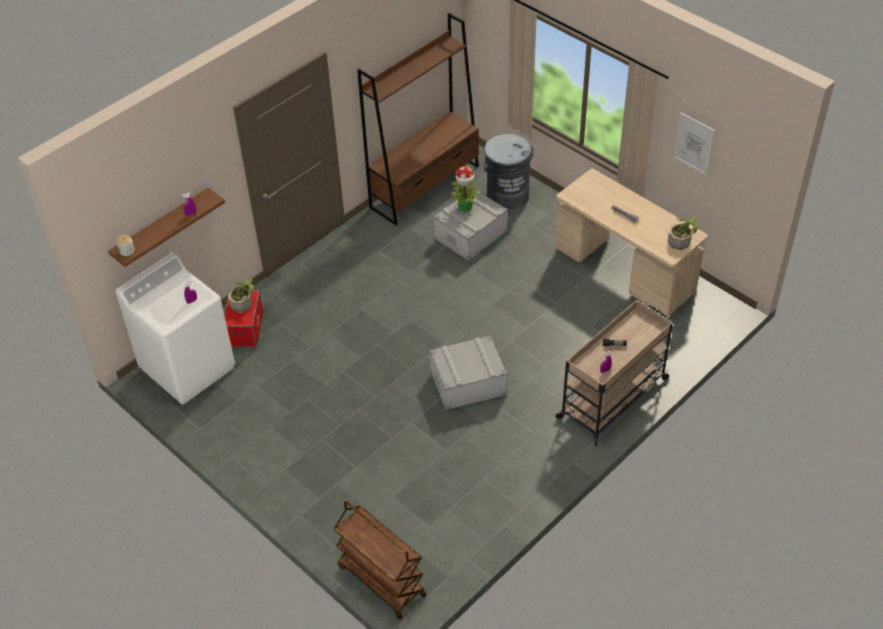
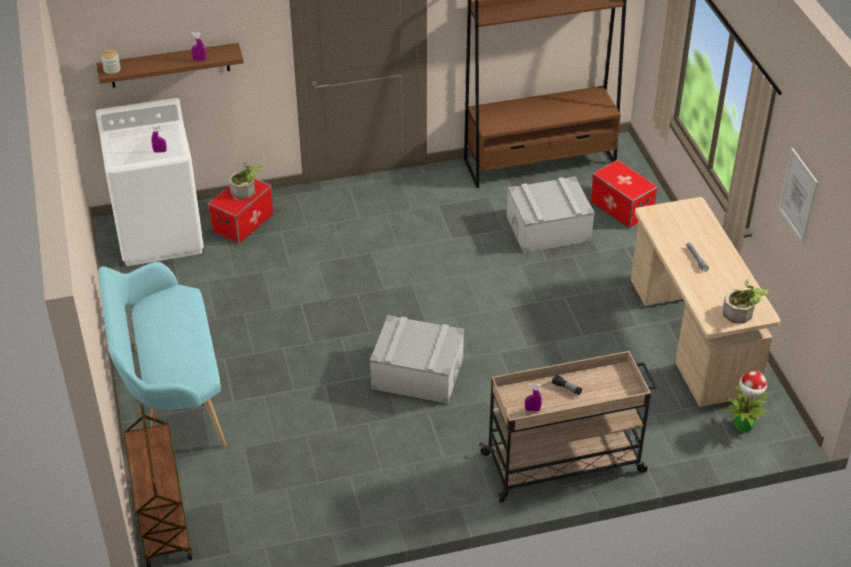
camera: 30 degrees right, 5 degrees down
(305, 486) = (170, 395): none -> turquoise bench
(465, 207) = (549, 192): potted plant -> potted plant (744, 425)
(507, 197) = (622, 208): grey trash can -> storage box

